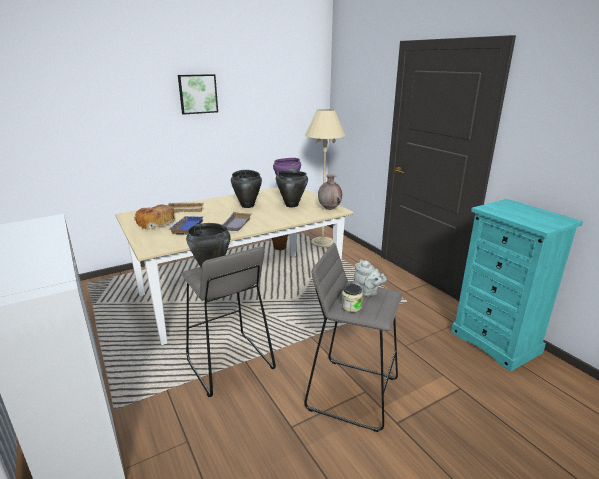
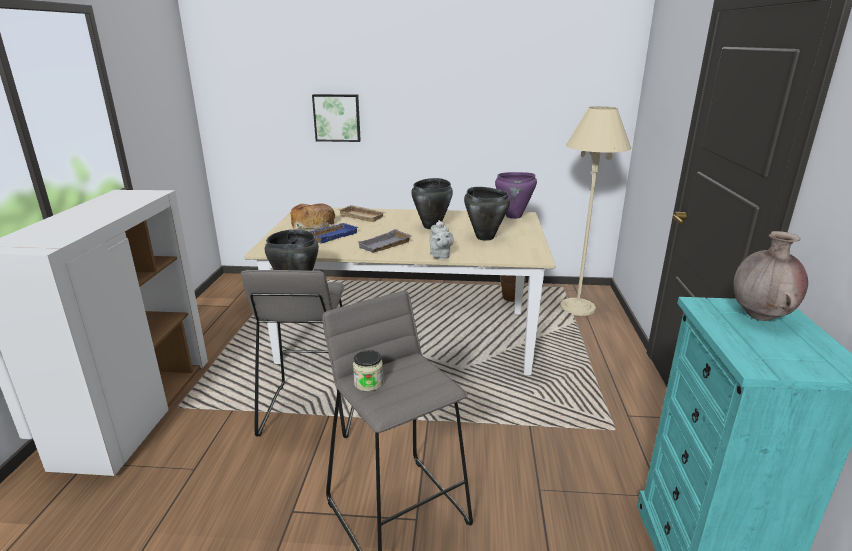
camera: 35 degrees right, 0 degrees up
(197, 94) = (430, 75): picture -> picture (337, 117)
(329, 208) = (528, 252): brown vase -> brown vase (760, 317)
(367, 292) = (415, 374): grey teapot -> grey teapot (440, 256)

